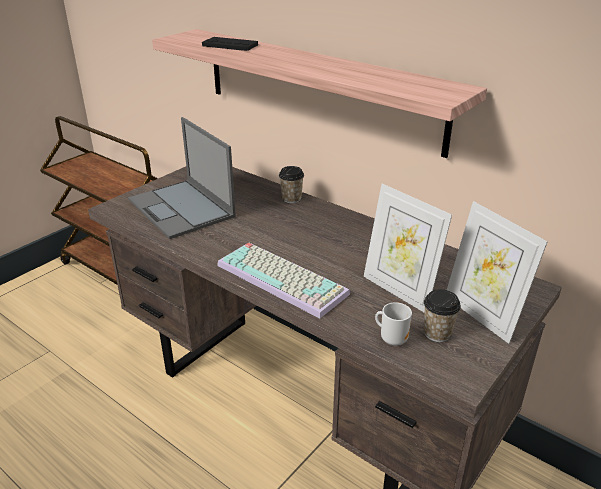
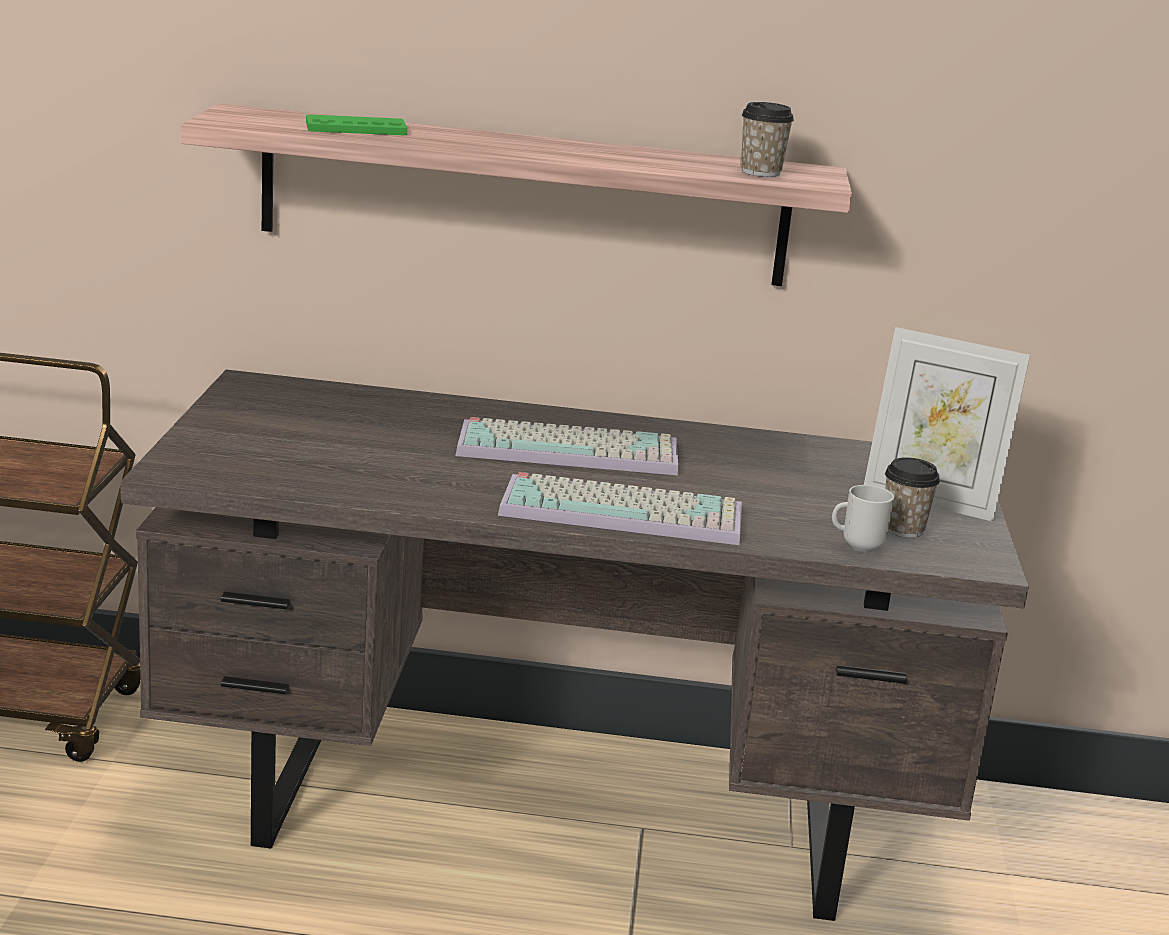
camera: 35 degrees left, 10 degrees down
(182, 208) = (311, 452): laptop -> none
(230, 45) = (356, 128): black game controller -> green game controller
(291, 199) = (483, 410): cup -> cup (760, 172)
(305, 232) = (571, 449): none -> keyboard
(399, 290) = (799, 495): picture frame -> none

